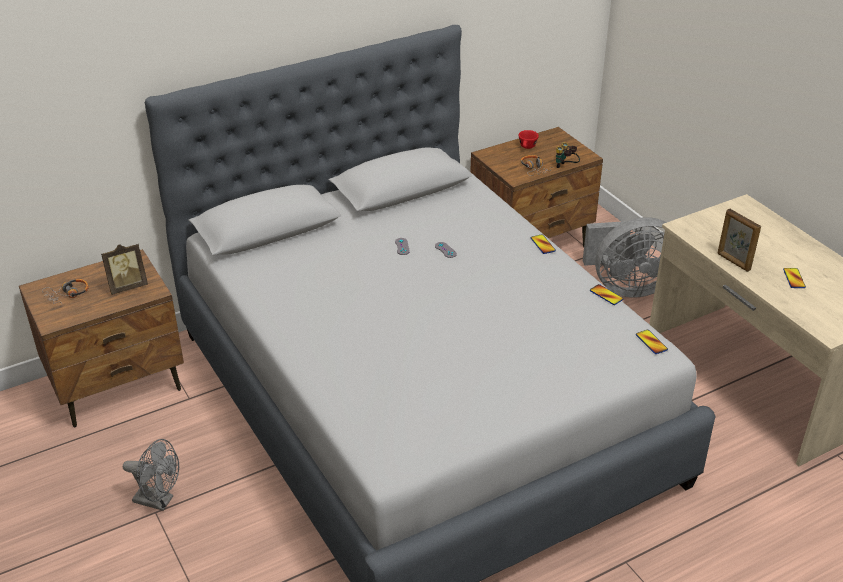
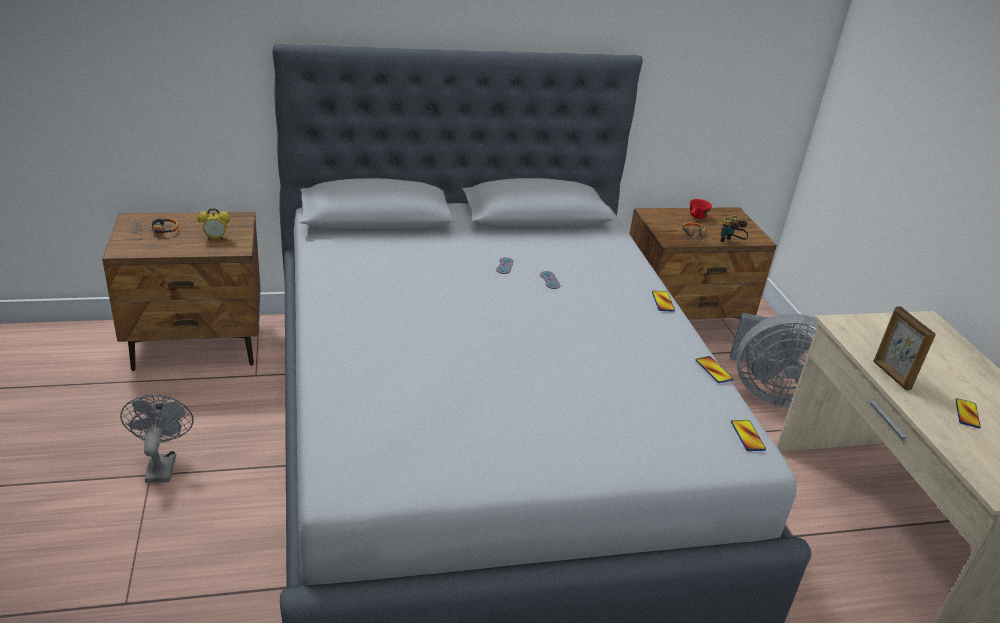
camera: 15 degrees right, 5 degrees down
(127, 286) = (215, 238): picture frame -> alarm clock
(159, 501) = (161, 464): grey fan -> grey fan turned 135 degrees counterclockwise

